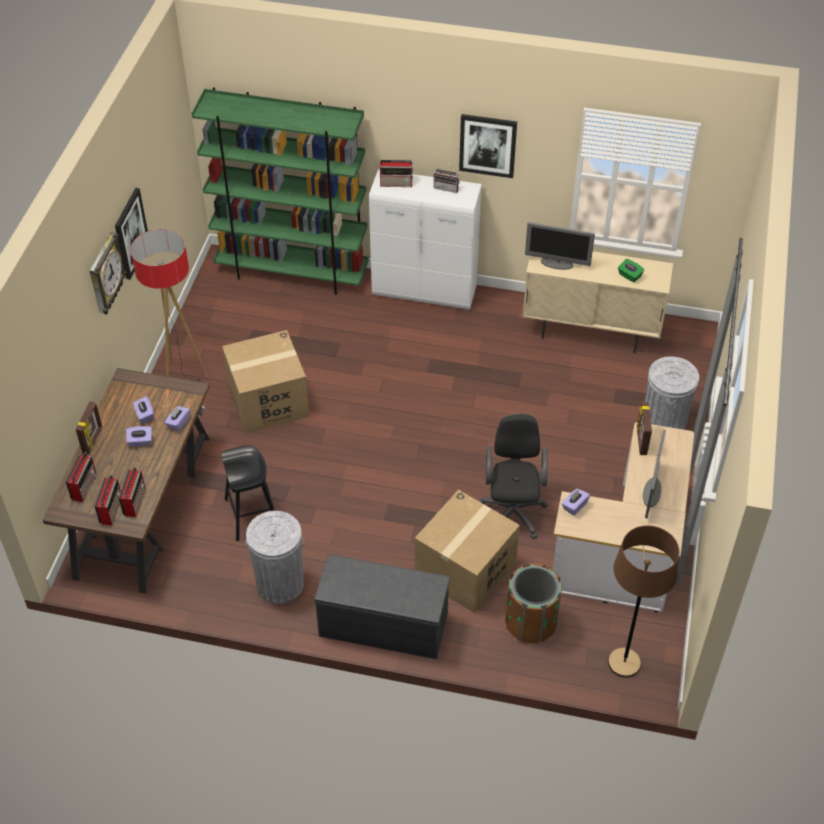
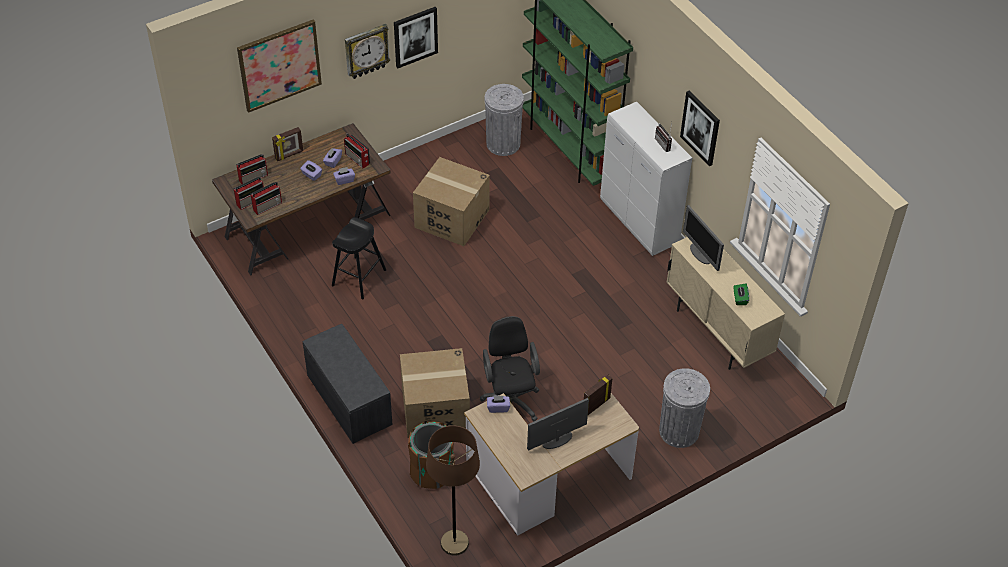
camera: 45 degrees right, 0 degrees up
(54, 337) = (279, 65): none -> picture
(182, 377) = (421, 166): floor lamp -> none
(280, 584) = (324, 329): grey trash can -> grey trash can (503, 144)
(397, 183) = (635, 119): radio -> radio (357, 159)
(512, 510) = (510, 400): black office chair -> black office chair turned 60 degrees counterclockwise

